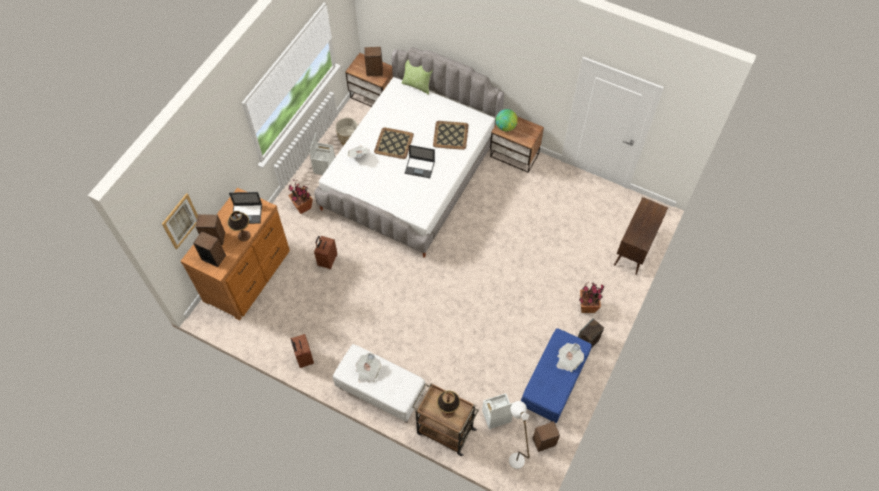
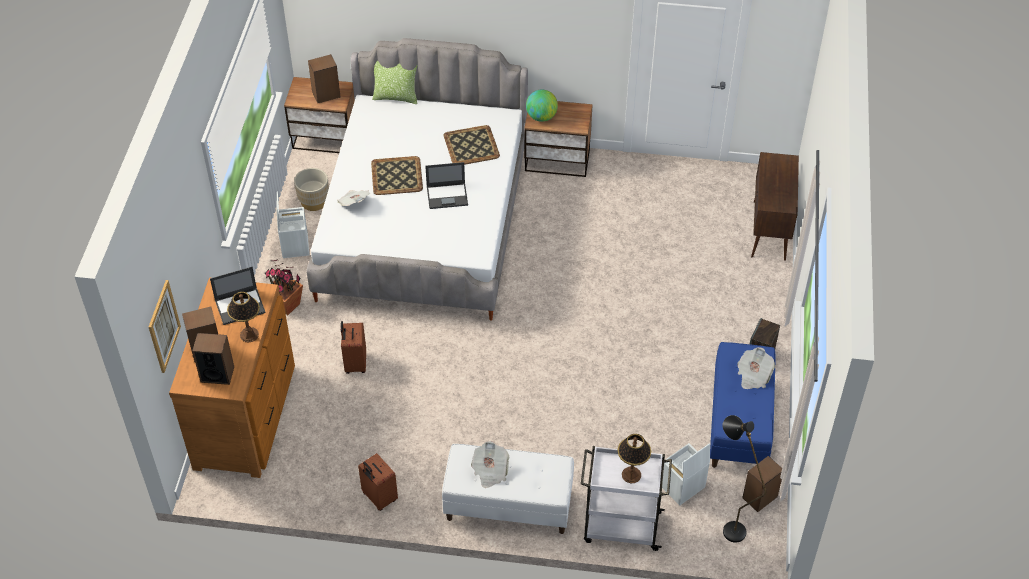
camera: 20 degrees left, 10 degrees down
(444, 431) = (620, 527): brown cart -> white cart
(514, 455) = (727, 526): white floor lamp -> black floor lamp
(587, 306) = (740, 317): potted plant -> none

